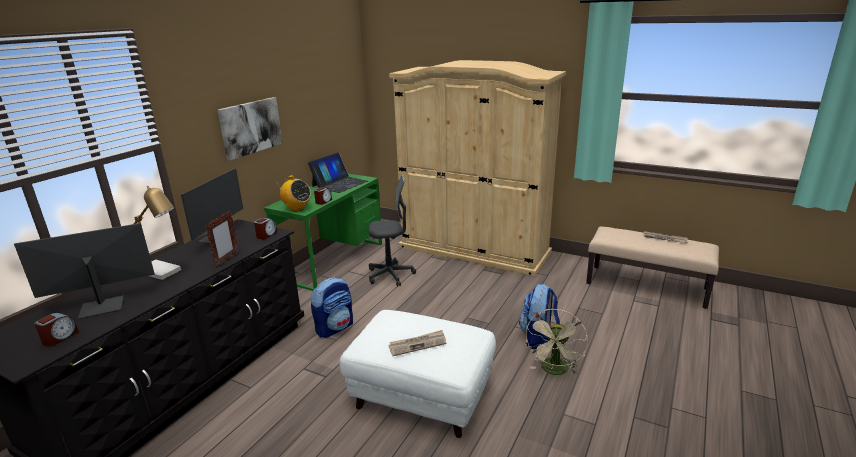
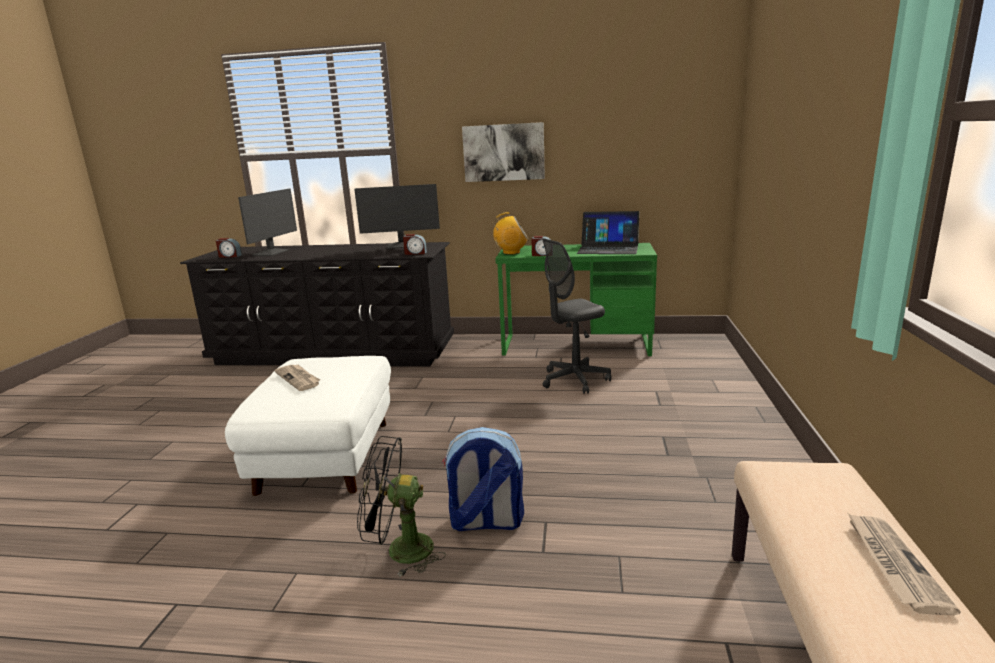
camera: 70 degrees right, 5 degrees down
(101, 306) = (272, 252): monitor -> monitor turned 60 degrees clockwise
(164, 272) = (329, 250): table lamp -> none
(226, 260) = (355, 256): picture frame -> none
(297, 208) = (511, 252): radio -> radio turned 105 degrees counterclockwise
(335, 328) = (436, 382): backpack -> none
(390, 275) = (574, 380): grey office chair -> grey office chair turned 90 degrees clockwise
(473, 249) = (722, 416): beige wardrobe -> none
(554, 371) = (399, 551): beige fan -> black fan

